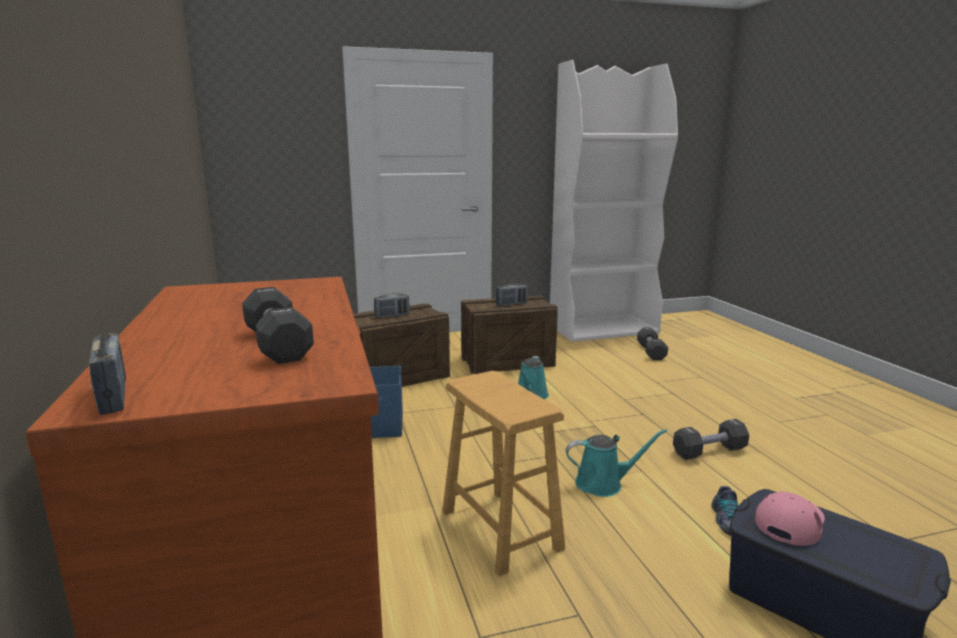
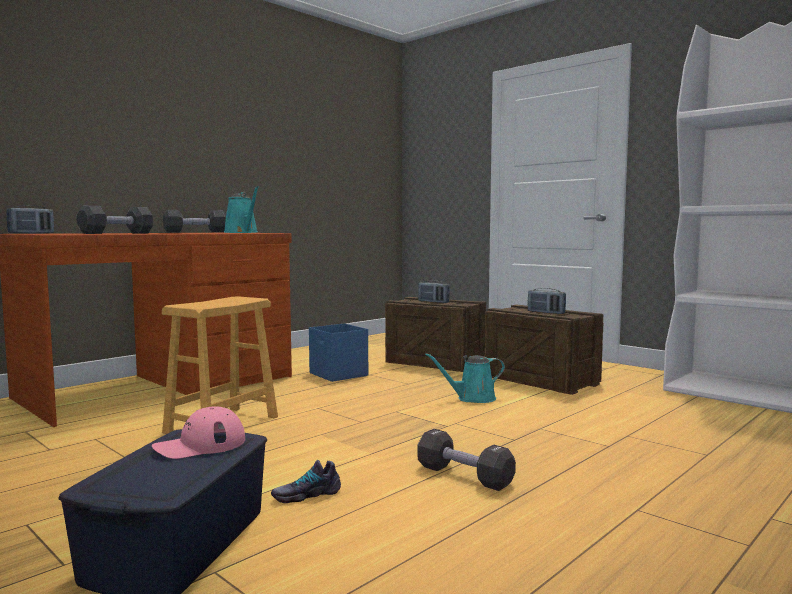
camera: 60 degrees right, 10 degrees down
(603, 483) = (328, 442): turquoise watering can -> turquoise watering can (242, 232)
(651, 352) = (730, 423): black dumbbell -> black dumbbell (195, 232)
(790, 521) = (200, 445): pink cap -> pink cap turned 135 degrees clockwise

